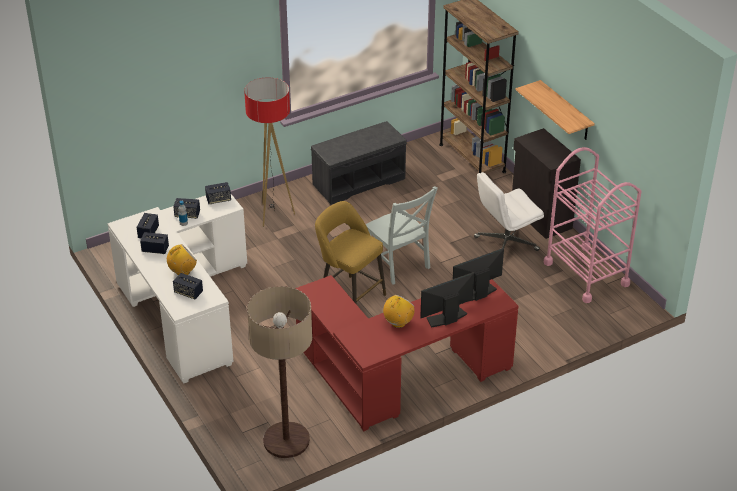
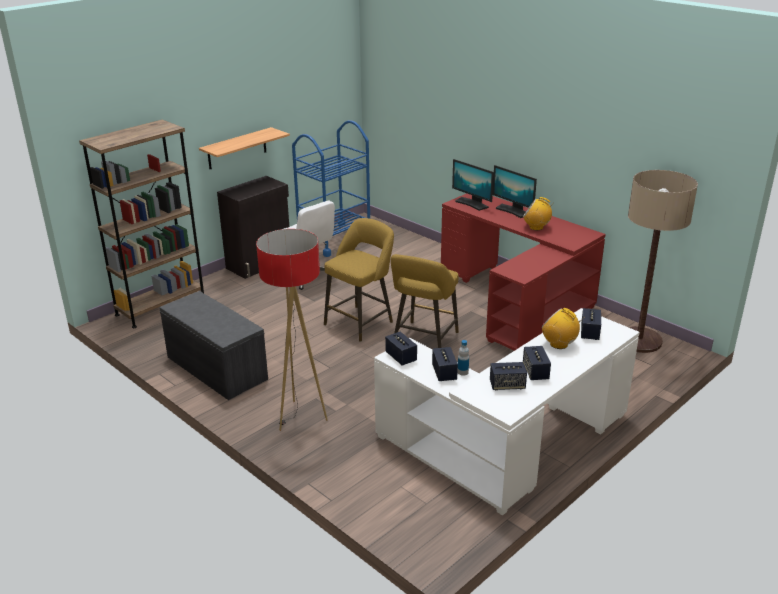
camera: 105 degrees left, 10 degrees down
(399, 265) = (361, 322): grey chair -> yellow stool
(586, 273) = (334, 240): pink cart -> blue cart

